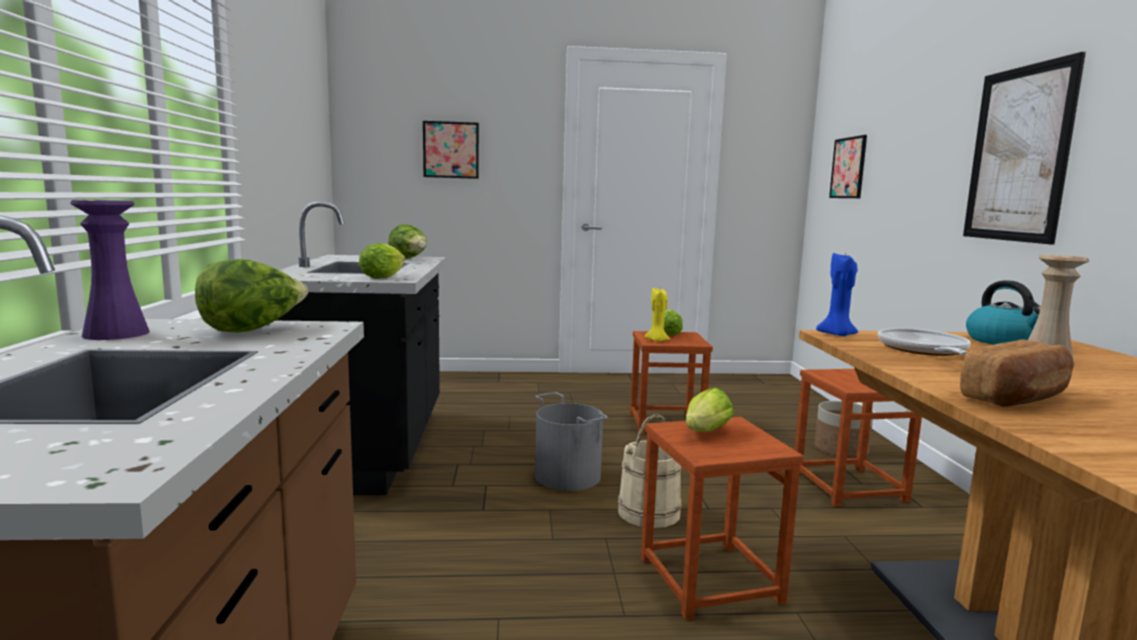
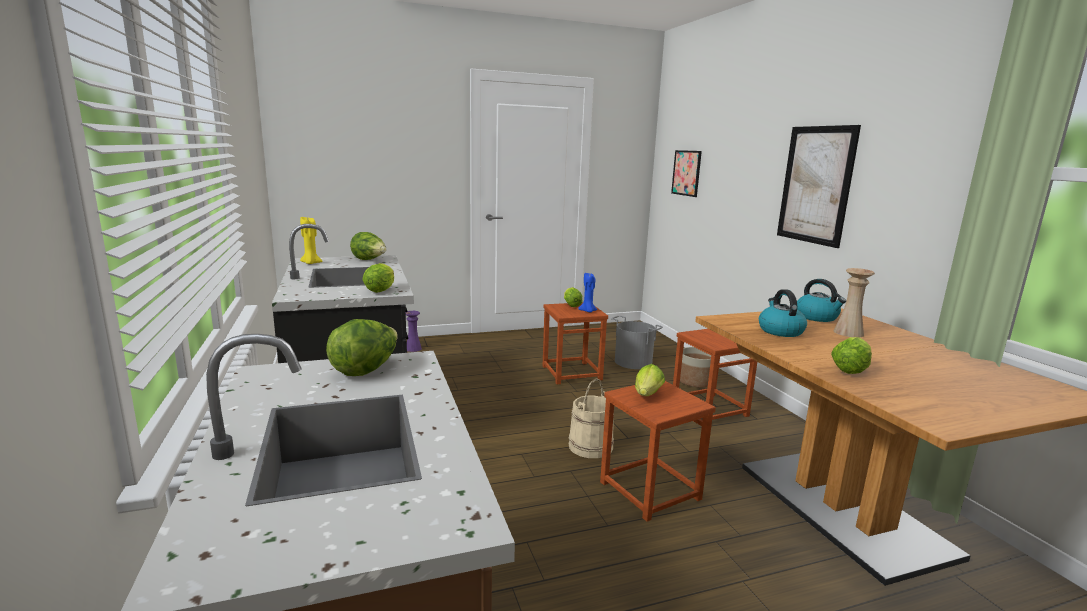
camera: 15 degrees left, 5 degrees up
(116, 334) = (267, 387): purple vase -> purple vase (413, 348)
(451, 150) = (375, 155): picture -> none
(567, 476) = (520, 425): grey bucket -> grey bucket (633, 362)
(657, 340) = (566, 313): yellow candle -> yellow candle (311, 263)
(837, 335) = (722, 320): blue candle -> blue candle (588, 311)
(923, 350) = (780, 331): frying pan -> kettle
(1017, 397) = (851, 369): bread -> lettuce

